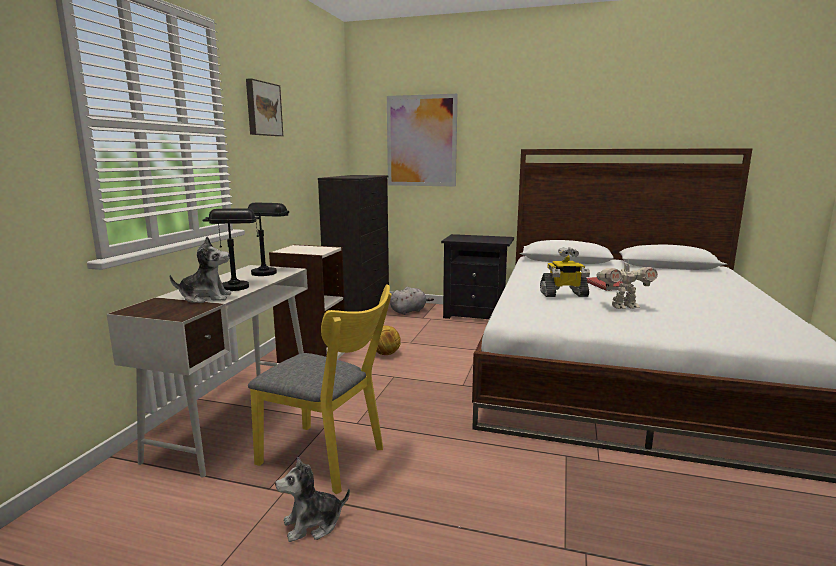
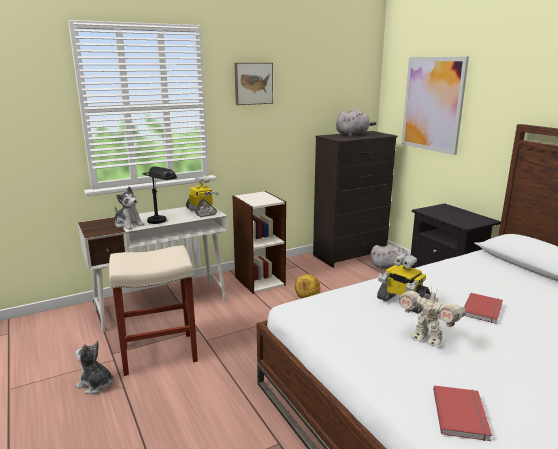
camera: 45 degrees right, 5 degrees up
(267, 271) = (202, 212): black table lamp -> toy robot
(328, 458) = (158, 354): yellow chair -> beige stool
(349, 176) = (353, 134): none -> grey plush toy
(727, 330) = (462, 414): none -> red book

